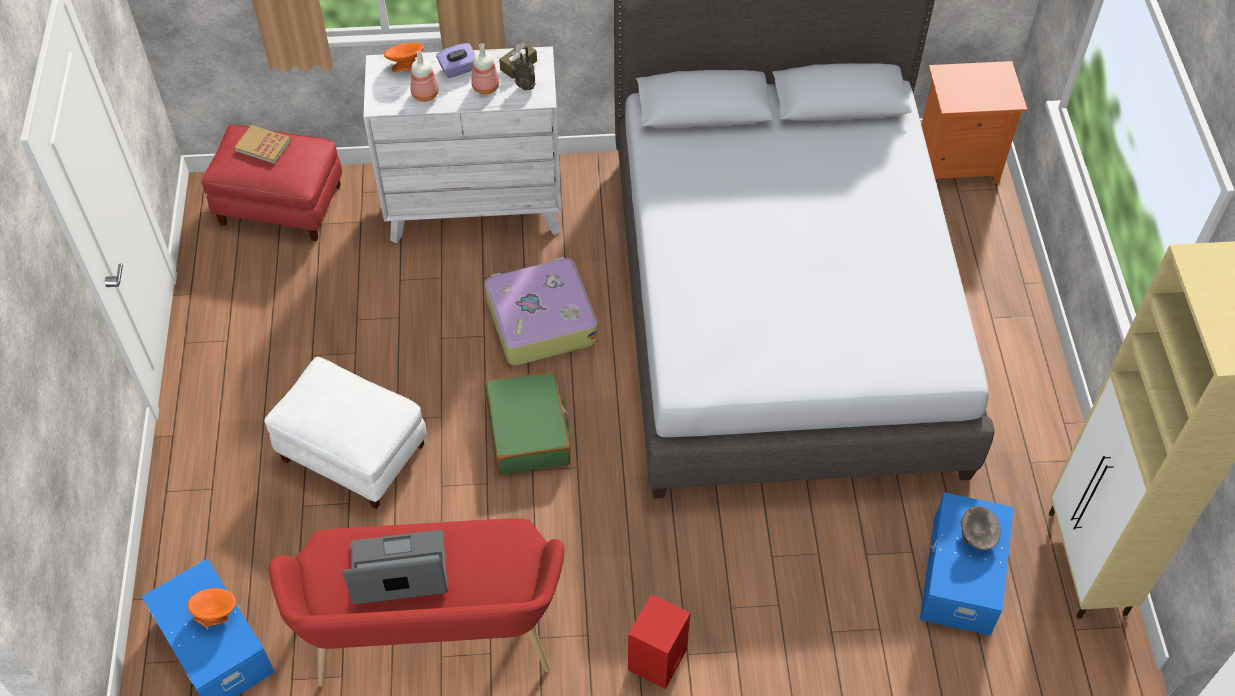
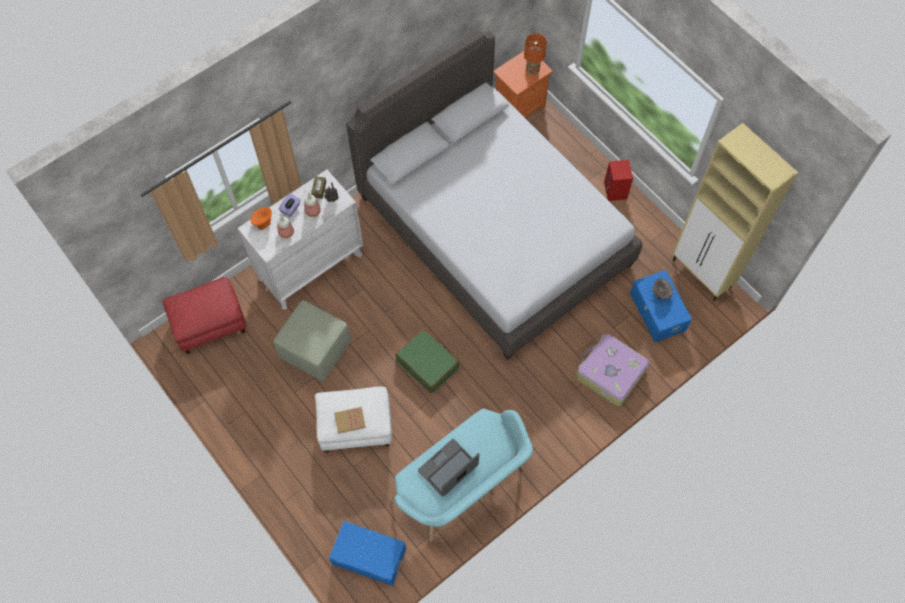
camera: 35 degrees left, 10 degrees up
(216, 613) = (370, 542): orange bowl -> none
(263, 146) = (193, 301): book -> book (350, 420)
(387, 317) = (314, 349): none -> green ottoman
(433, 639) = (463, 487): red bench -> turquoise bench
(540, 320) = (389, 306): suitcase -> suitcase (610, 373)
(658, 661) = (564, 431): red speaker -> red speaker (616, 191)
(994, 94) = (533, 70): none -> orange table lamp

